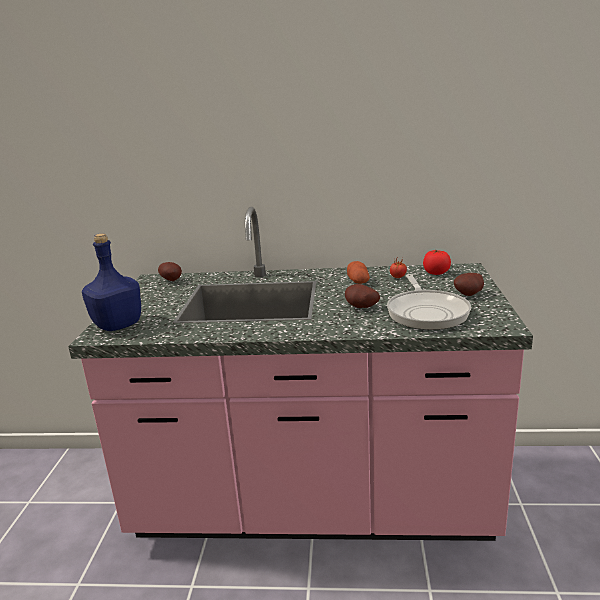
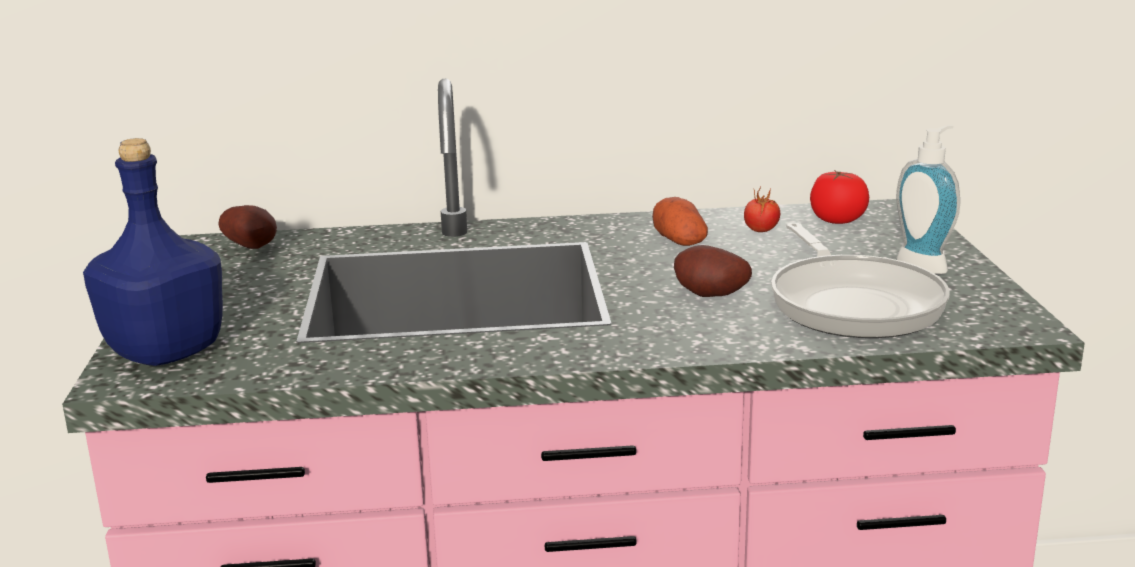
camera: 10 degrees left, 0 degrees up
(470, 295) = (925, 264): potato -> soap dispenser

